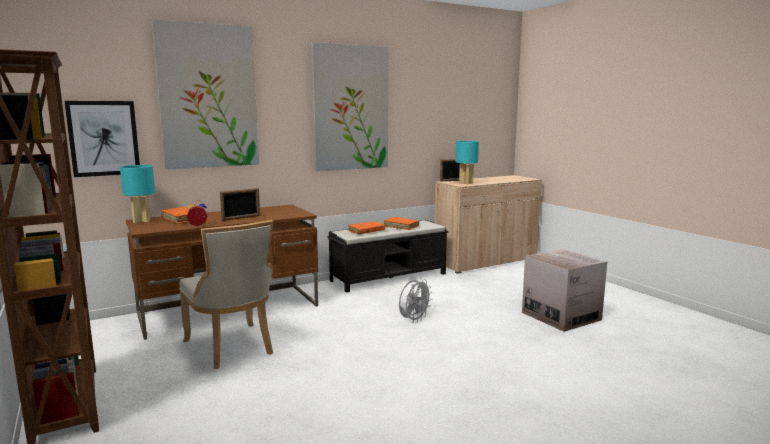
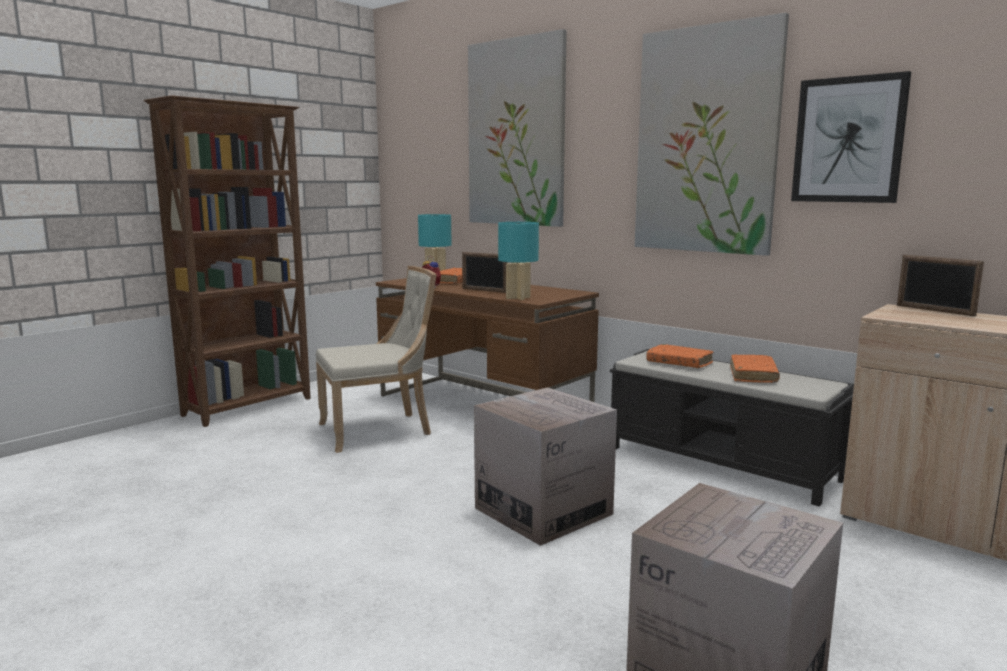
camera: 70 degrees right, 0 degrees up
(103, 138) = (430, 184): picture -> picture (848, 140)
(232, 348) = (380, 430): beige chair -> beige chair turned 150 degrees counterclockwise
(414, 320) = (543, 511): white fan -> cardboard box
(466, 183) = (920, 317): turquoise table lamp -> turquoise table lamp (518, 298)

